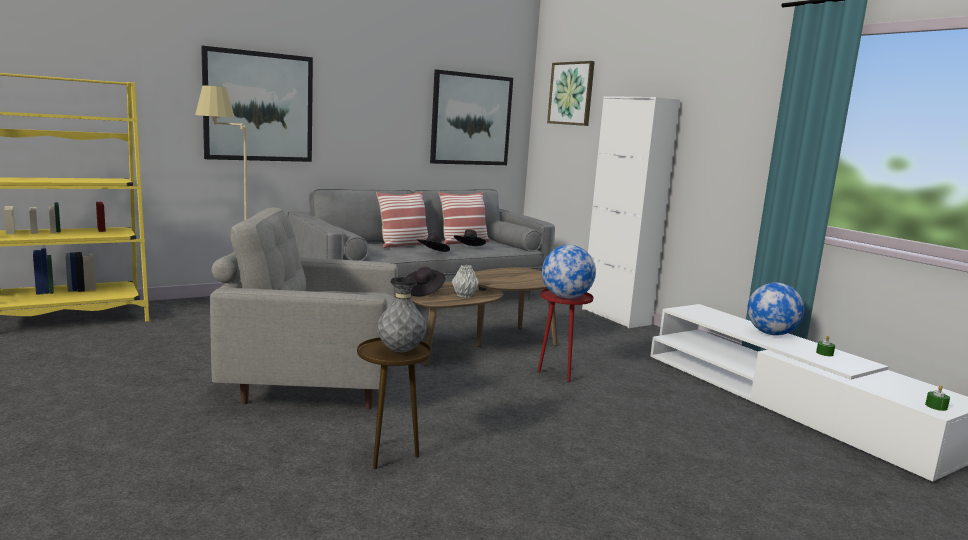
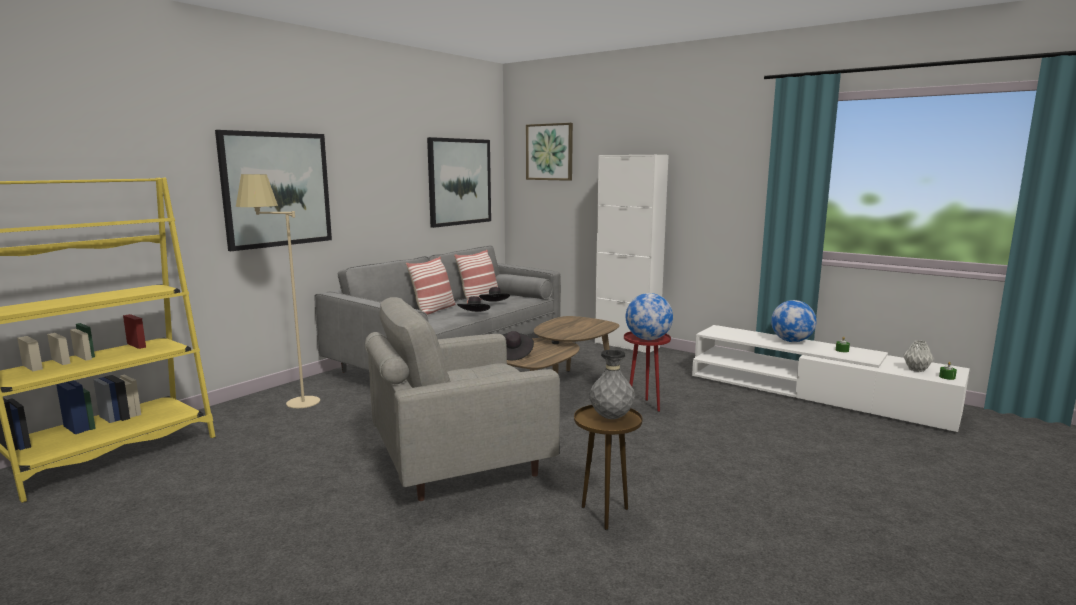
camera: 20 degrees left, 0 degrees up
(464, 296) = (550, 352): grey vase -> grey vase (915, 370)

